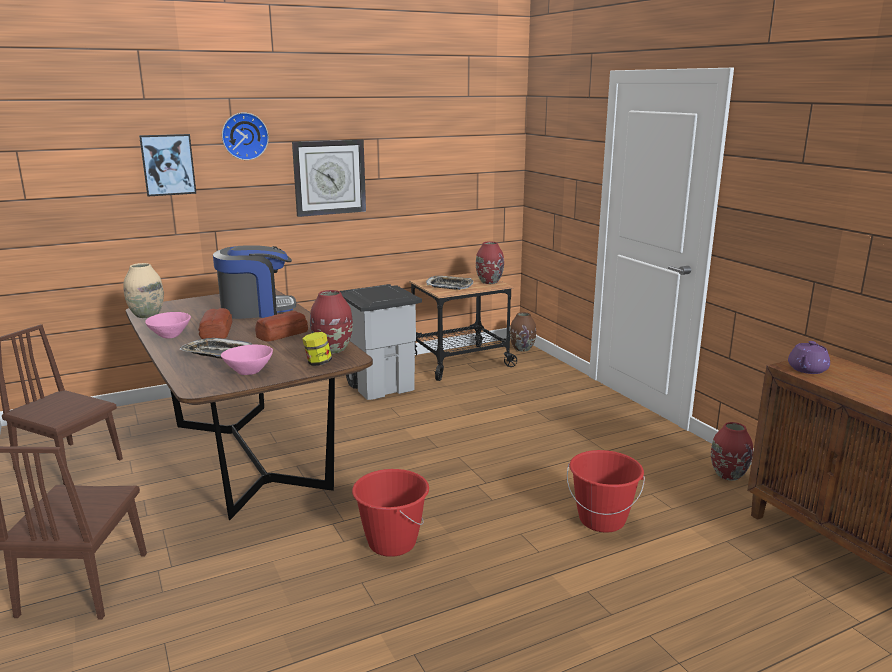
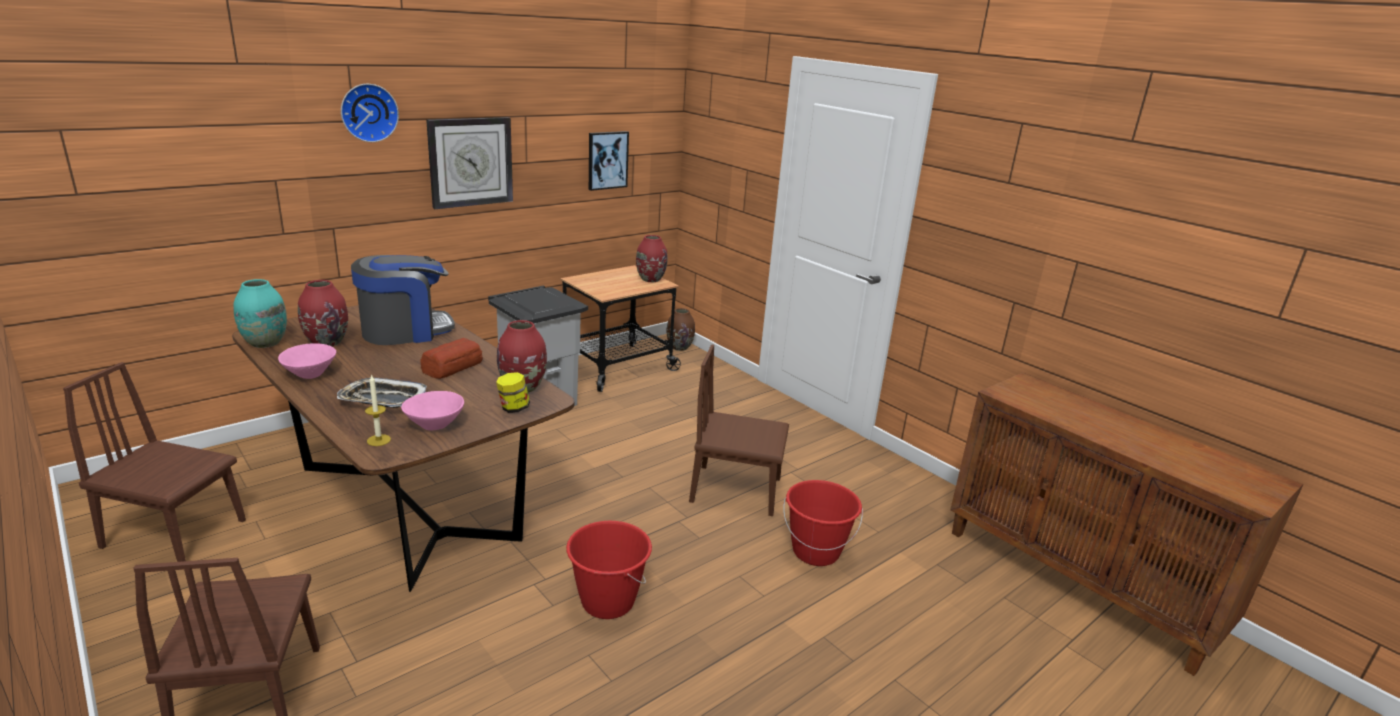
camera: 15 degrees left, 5 degrees up
(146, 315) = (265, 343): beige vase -> turquoise vase
(168, 164) = (272, 148): picture -> picture (607, 160)
(200, 379) = (378, 440): none -> candle
(217, 331) = (369, 366): bread -> none
(449, 286) = (609, 286): tray -> none
(539, 464) = (736, 490): none -> brown chair
(728, 475) = (919, 488): red vase -> red vase (327, 342)
(807, 370) = (1016, 396): purple teapot -> none

